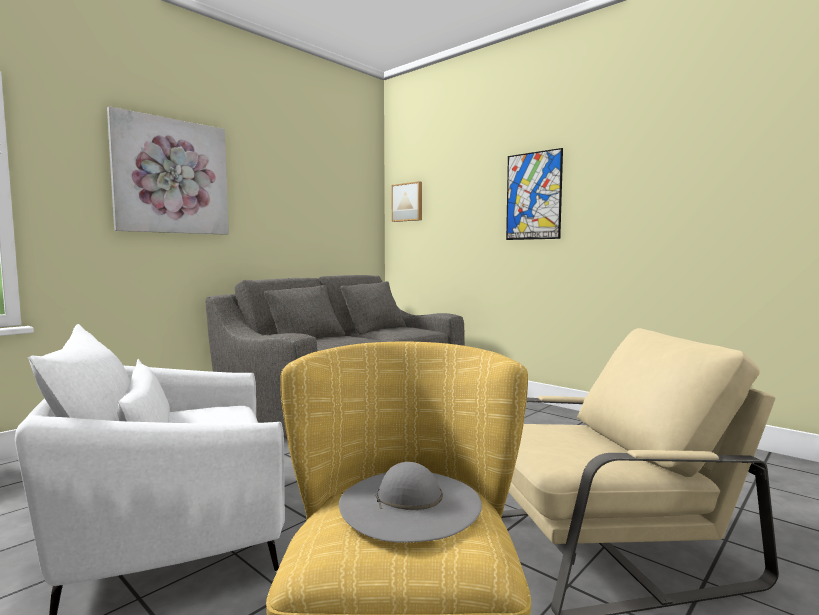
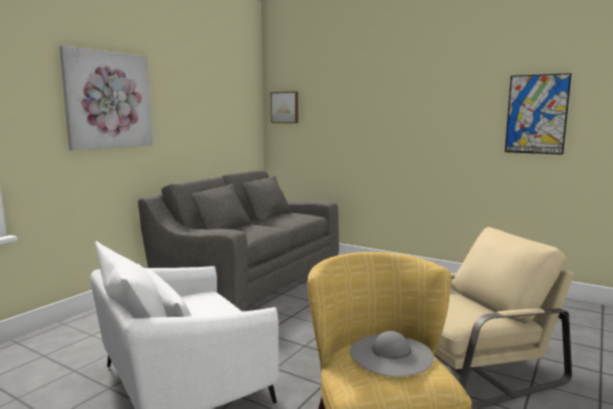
camera: 10 degrees left, 5 degrees up
(533, 196) = (393, 111): picture -> picture (536, 114)

